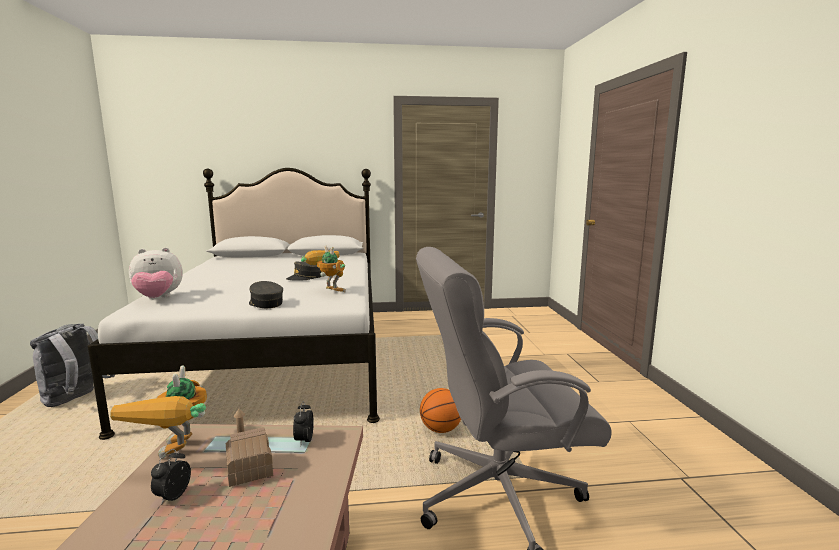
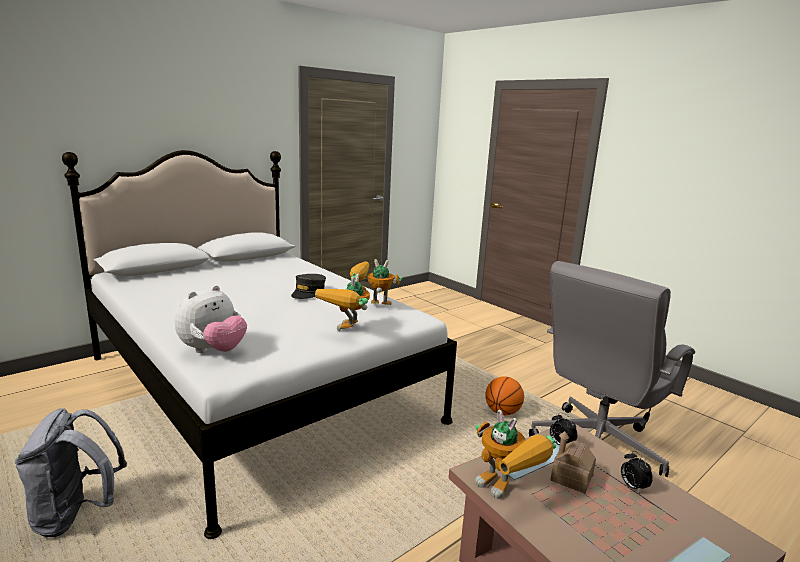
camera: 35 degrees left, 5 degrees up
(173, 496) = (566, 516): alarm clock -> alarm clock (632, 487)
(265, 303) = (348, 332): grey cap -> toy robot

